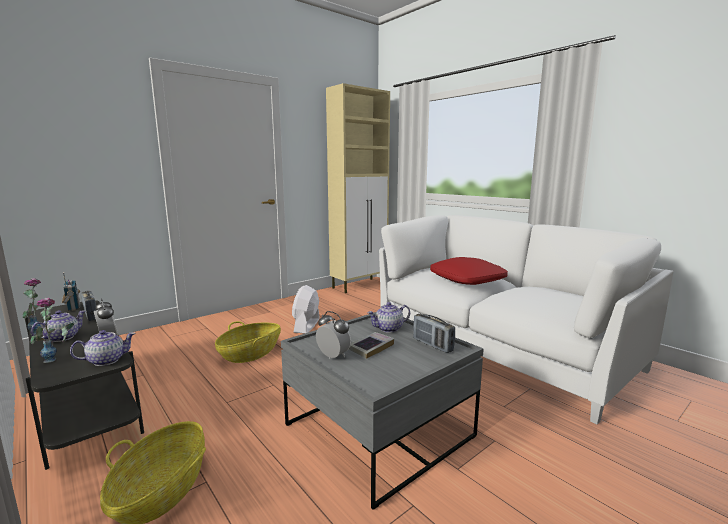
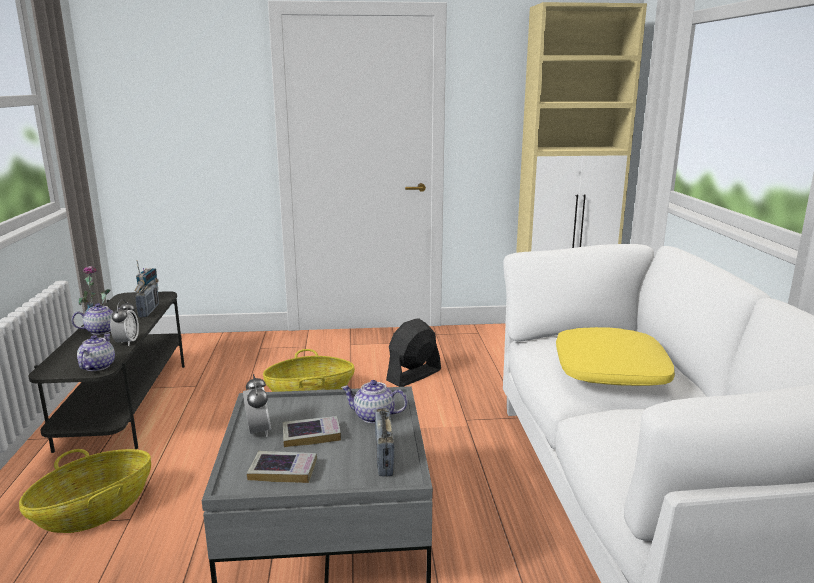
camera: 35 degrees right, 5 degrees up
(59, 359) = (73, 353): vase -> none
(107, 360) = (97, 366): teapot -> teapot turned 90 degrees counterclockwise
(306, 325) = (413, 375): white fan -> black fan
(389, 370) = (283, 471): none -> book
(467, 280) = (611, 371): red pillow -> yellow pillow

